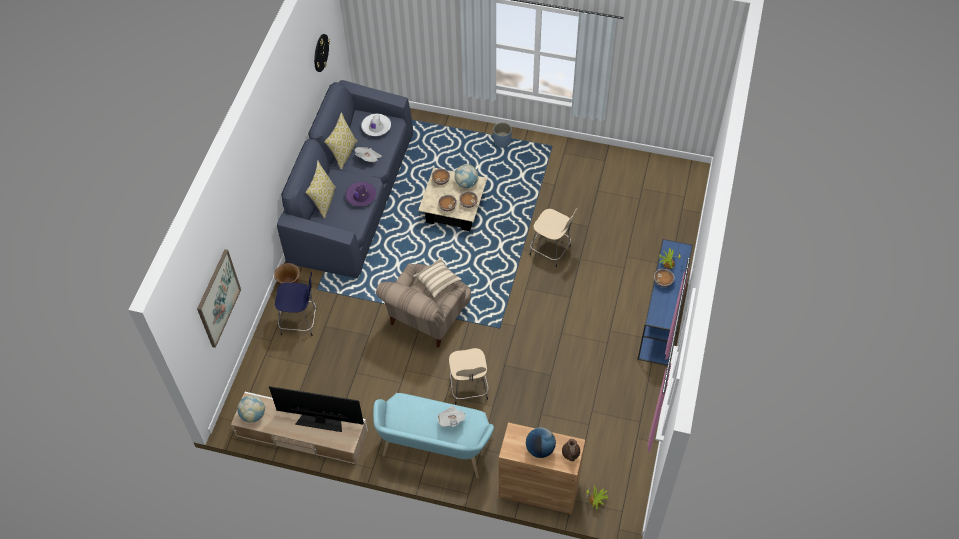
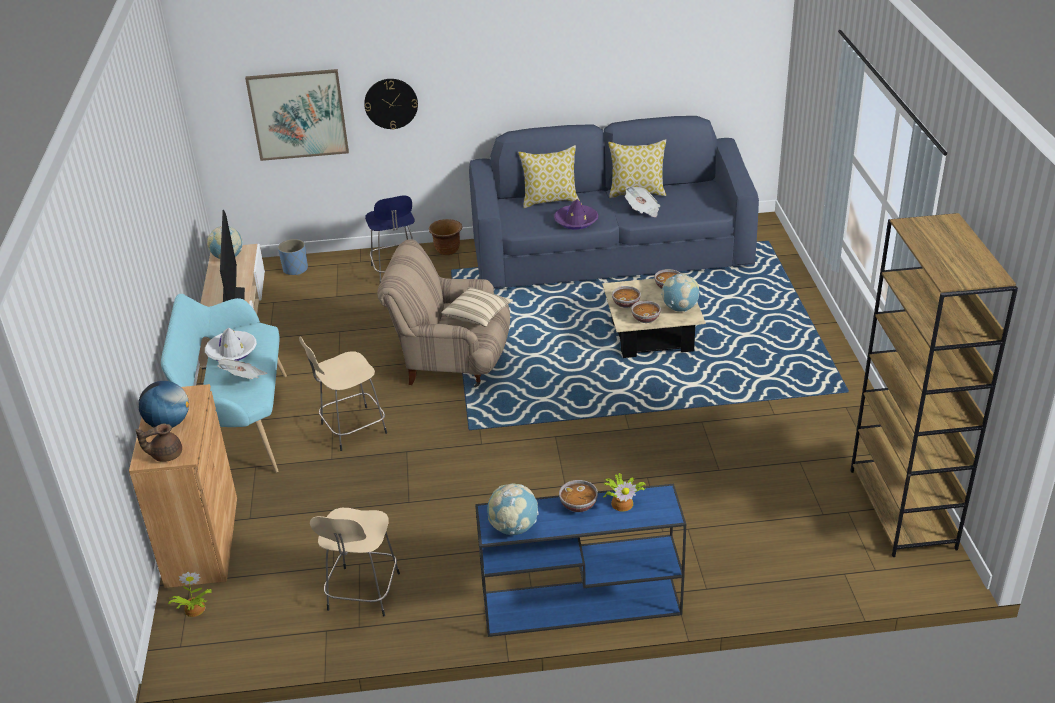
camera: 70 degrees right, 20 degrees down
(320, 52) = (698, 54): wall clock -> wall clock (391, 103)
(376, 127) = (699, 201): white hat -> white hat (231, 351)
(502, 141) = (812, 343): blue planter -> blue planter (295, 269)
(551, 251) = (642, 443): beige stool -> beige stool (363, 594)
(649, 167) = (903, 509): none -> brown bookcase
(669, 313) = (513, 528): none -> globe

